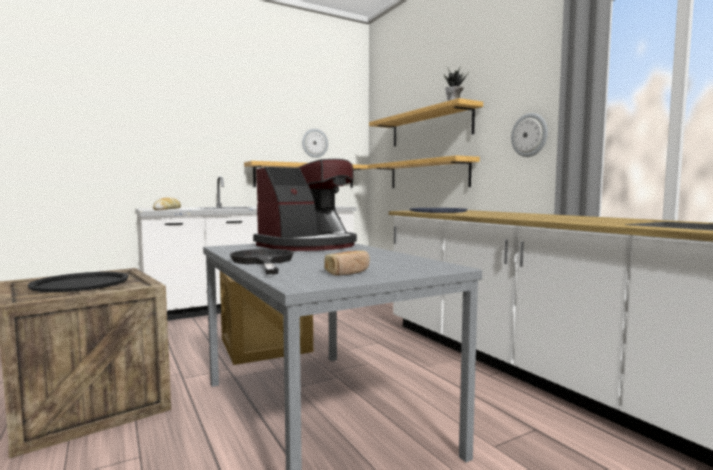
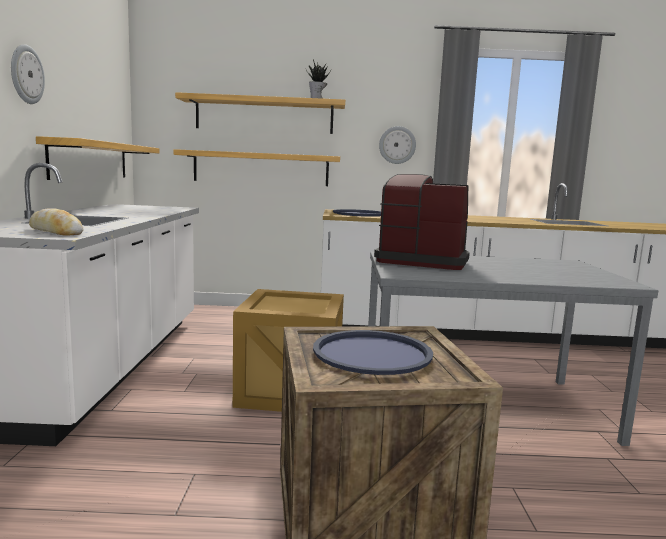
camera: 60 degrees left, 5 degrees up
(80, 283) = (372, 353): black tray -> blue tray
(263, 261) = (520, 278): black frying pan -> none
(308, 245) = (422, 261): coffee machine -> coffee machine turned 60 degrees counterclockwise
(314, 143) = (95, 110): wall clock -> wall clock (26, 74)
(348, 272) = (584, 274): bread -> none

